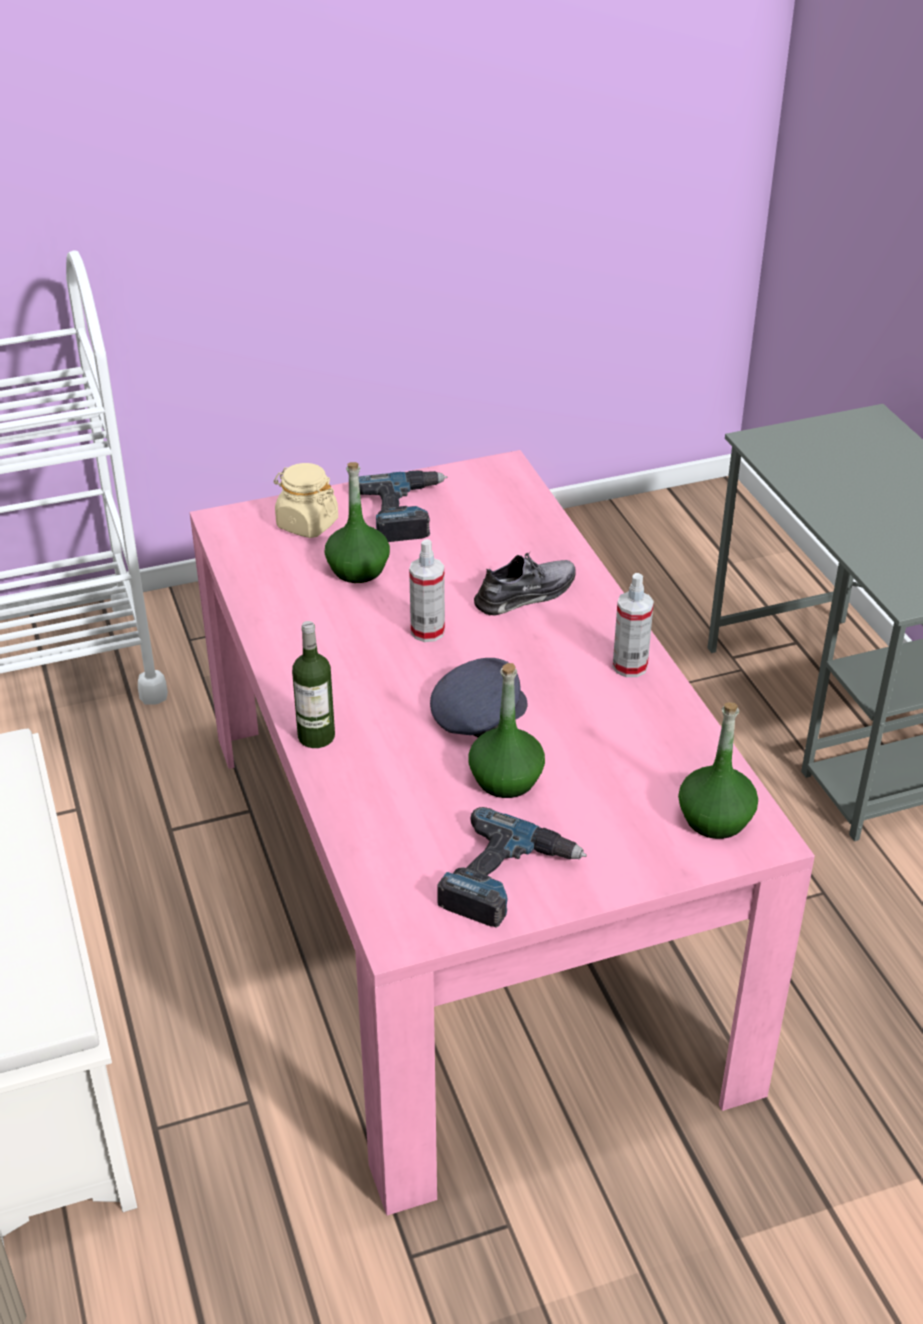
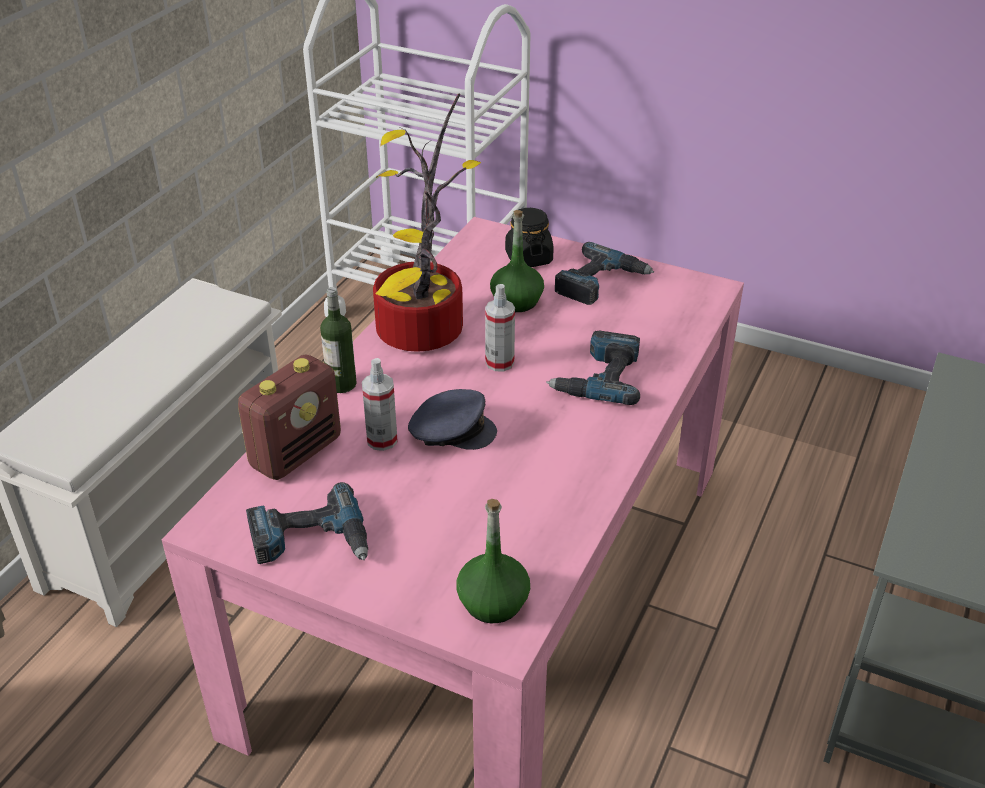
camera: 45 degrees right, 0 degrees up
(307, 524) = (528, 258): beige jar -> black jar
(321, 646) = (425, 334): none -> potted plant
(373, 819) = (296, 452): none -> radio
(505, 779) = (404, 482): green bottle -> none
(526, 594) = (598, 377): grey shoe -> power drill
(630, 666) = (595, 465): spray bottle -> spray bottle (382, 440)

